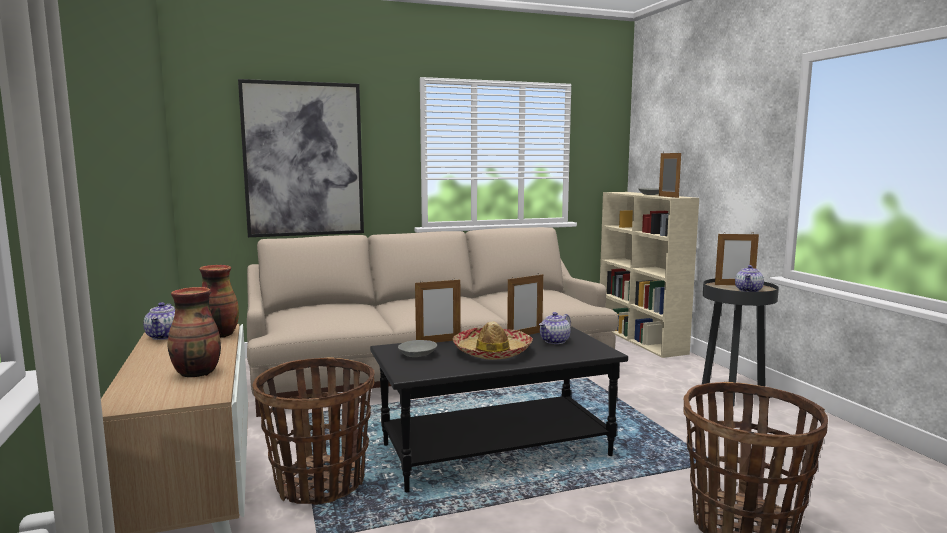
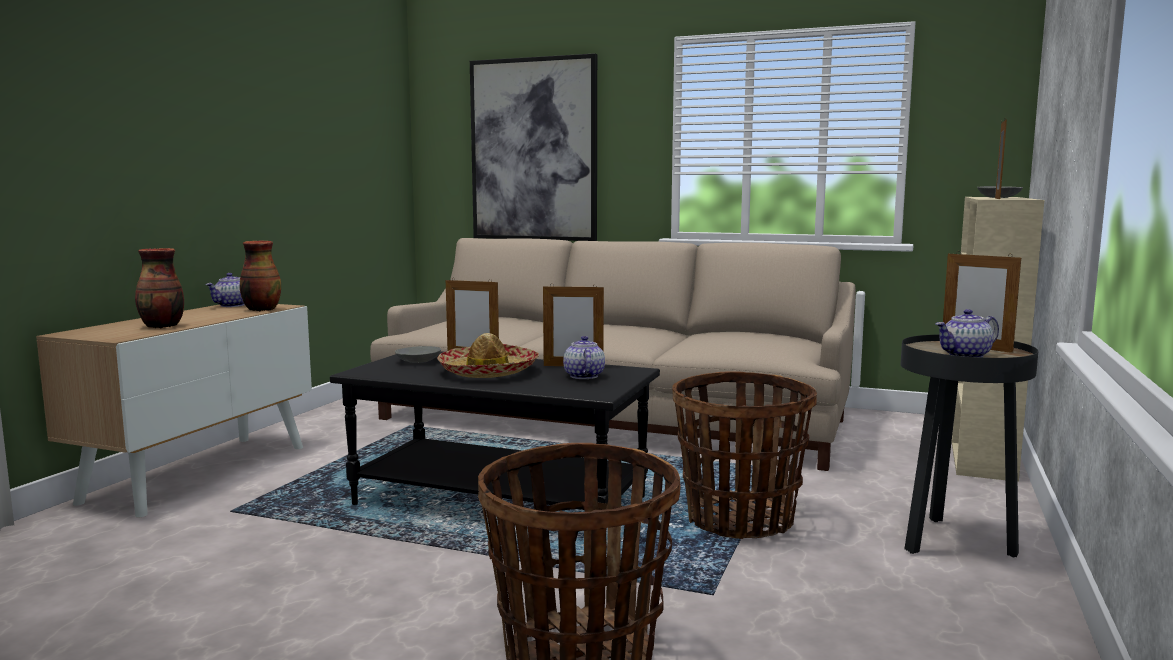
camera: 40 degrees right, 0 degrees up
(320, 483) = (314, 477): basket -> basket (739, 520)
(555, 341) = (583, 376): teapot -> teapot turned 90 degrees clockwise

